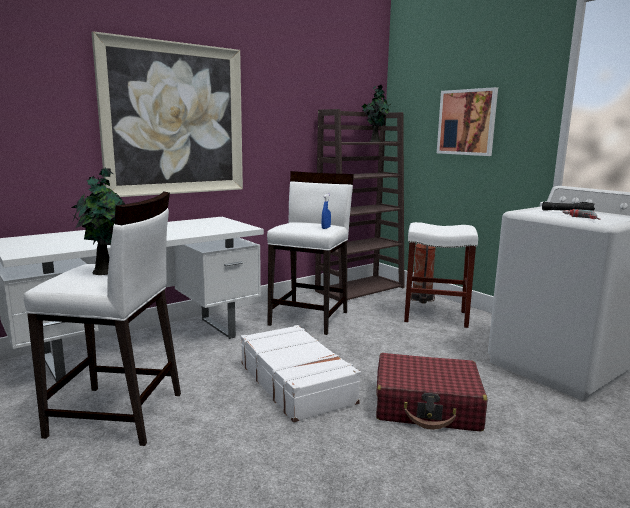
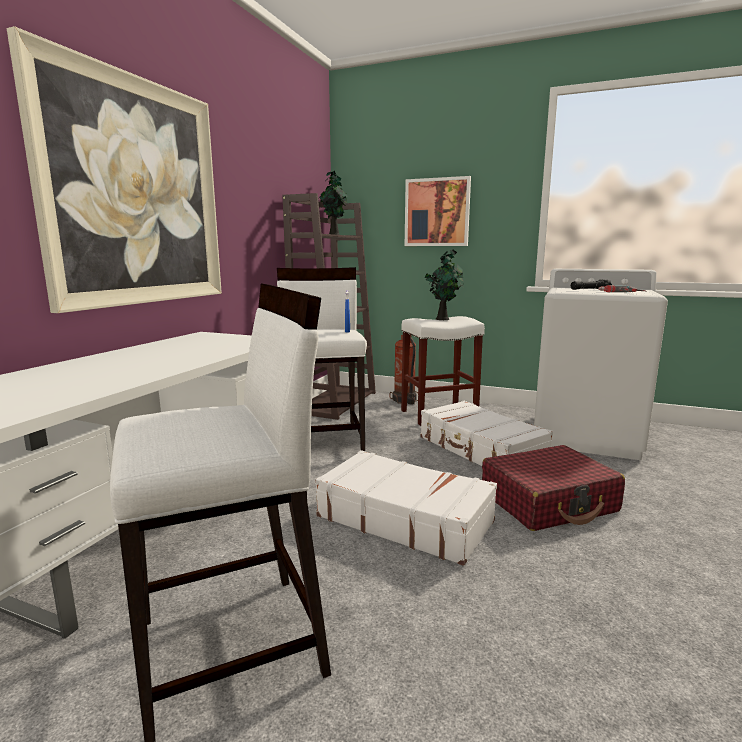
camera: 30 degrees left, 0 degrees up
(106, 272) = (210, 420): potted plant -> potted plant (443, 319)
(430, 352) = (480, 449): none -> white suitcase

